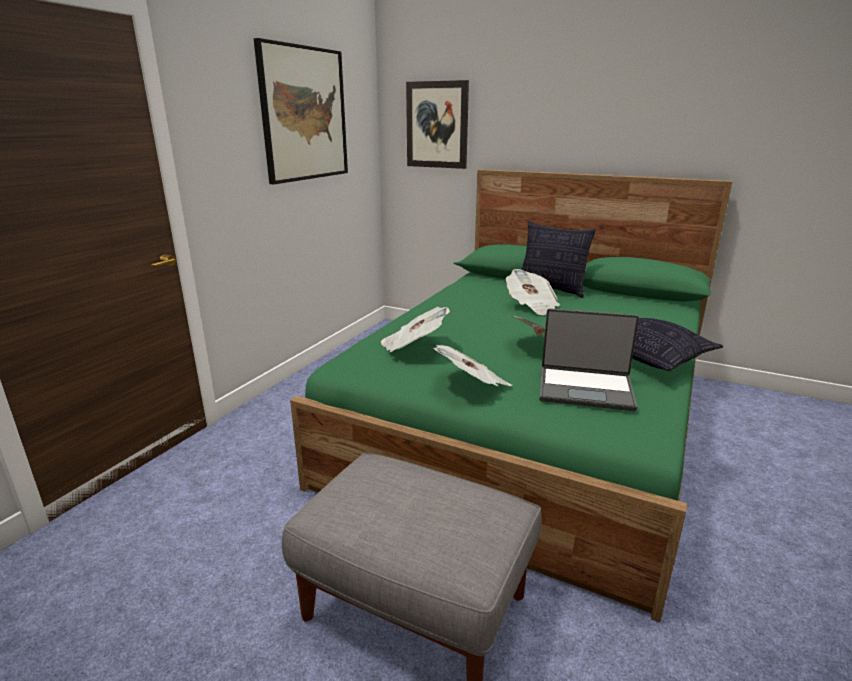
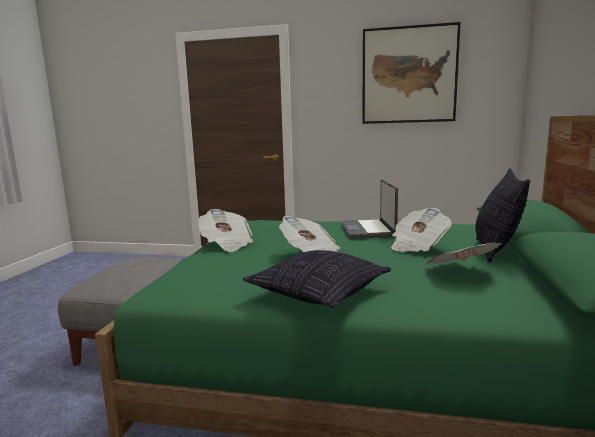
camera: 75 degrees right, 10 degrees down
(413, 346) = (275, 224): newspaper -> newspaper (459, 272)
(437, 125) = (546, 72): picture -> none
(585, 389) = (227, 269): laptop -> laptop (368, 230)

